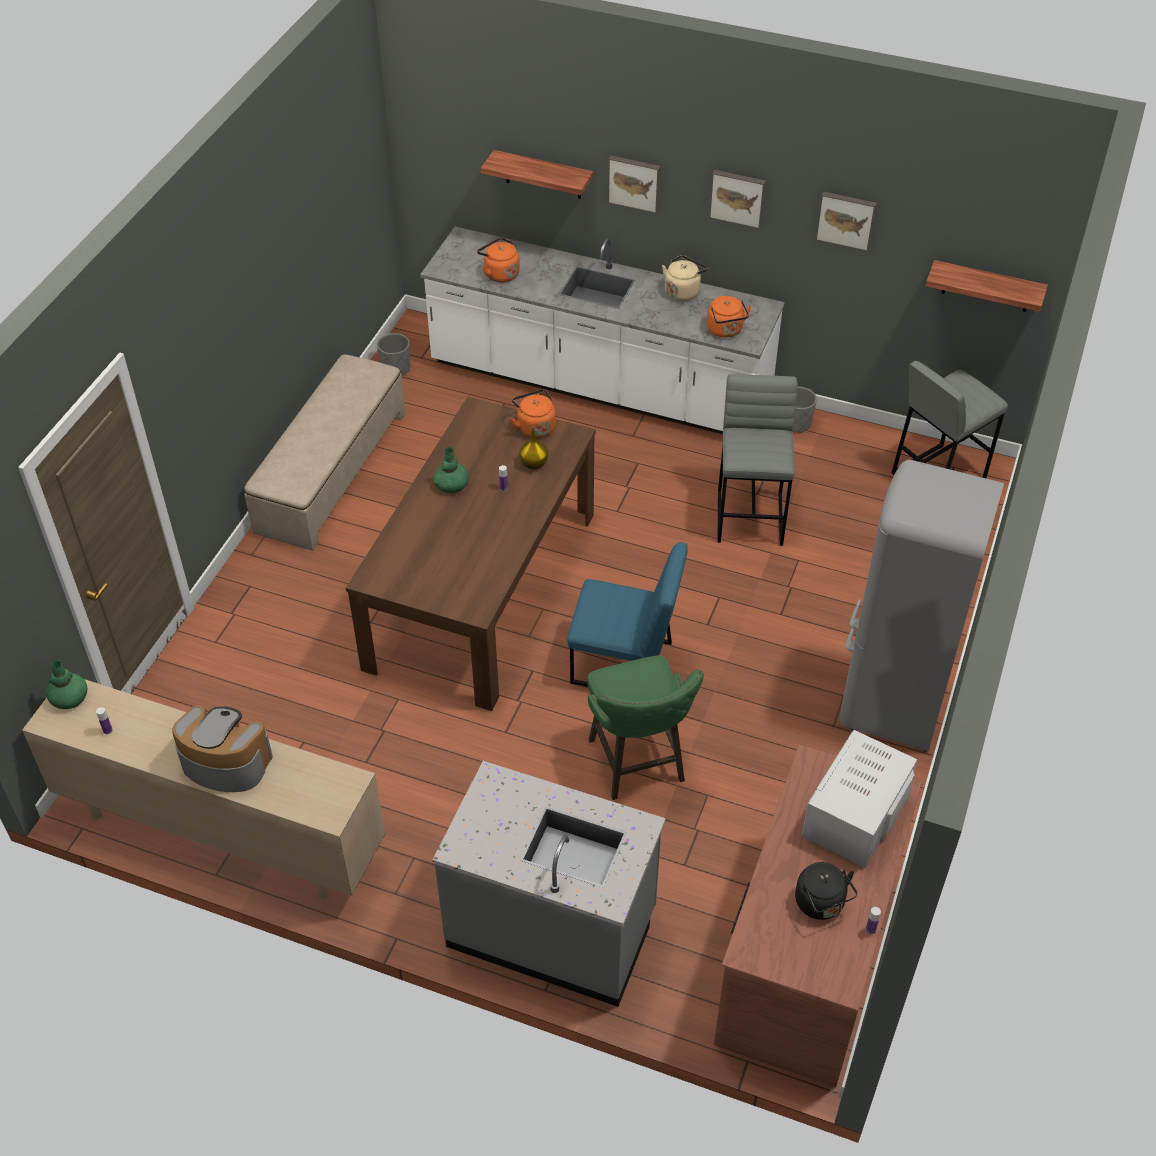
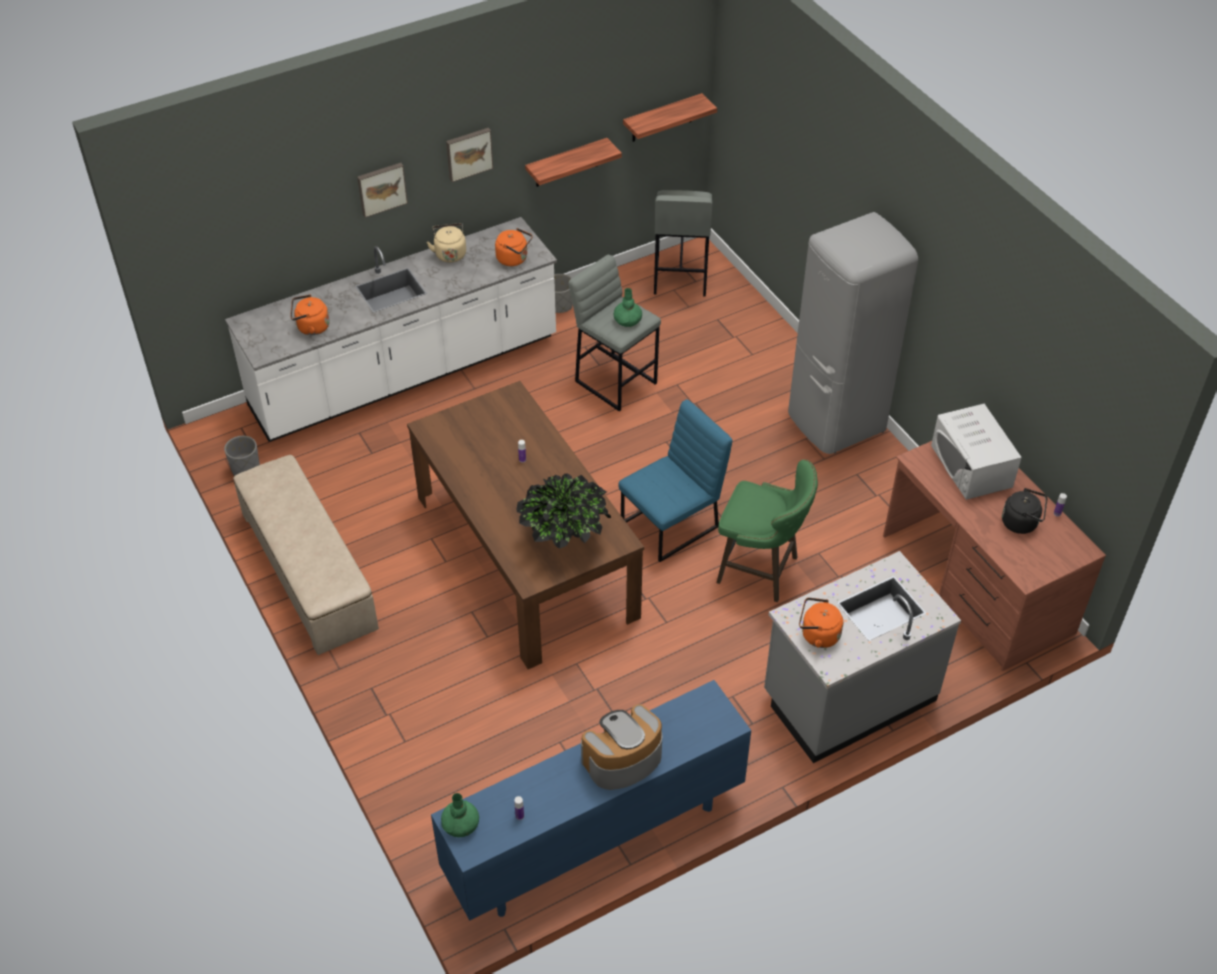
camera: 50 degrees left, 0 degrees up
(220, 834) = (595, 840): beige cabinet -> blue cabinet
(439, 571) = (564, 539): none -> potted plant
(452, 484) = (487, 484): green vase -> green vase (628, 320)
(534, 463) = (517, 430): yellow vase -> none
(535, 427) = (481, 408): orange kettle -> orange kettle (817, 635)
(543, 175) = (299, 226): shelf -> shelf (566, 163)
(846, 219) = (554, 124): picture -> none

